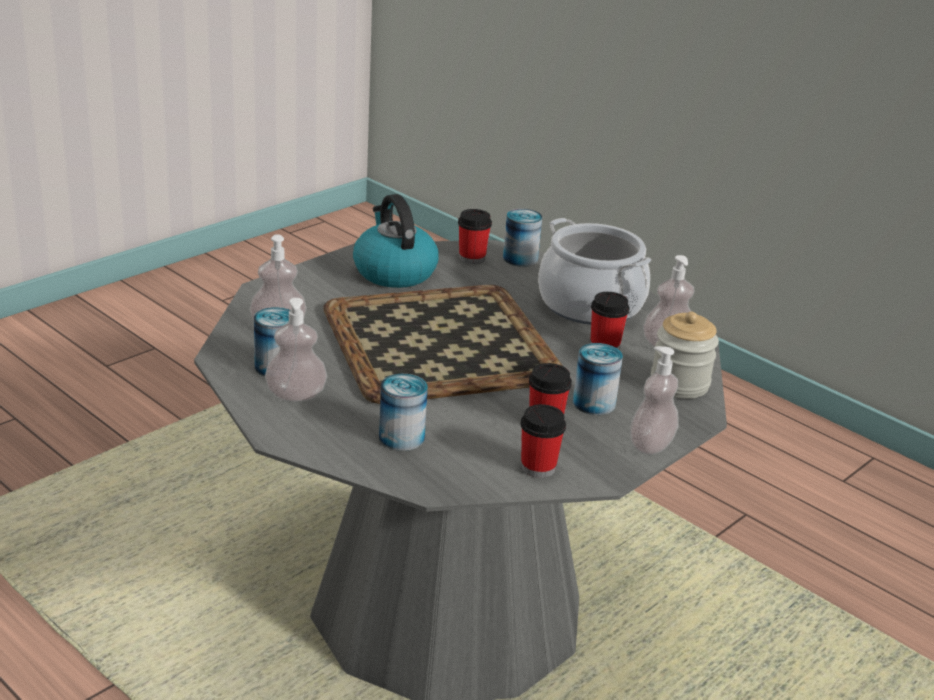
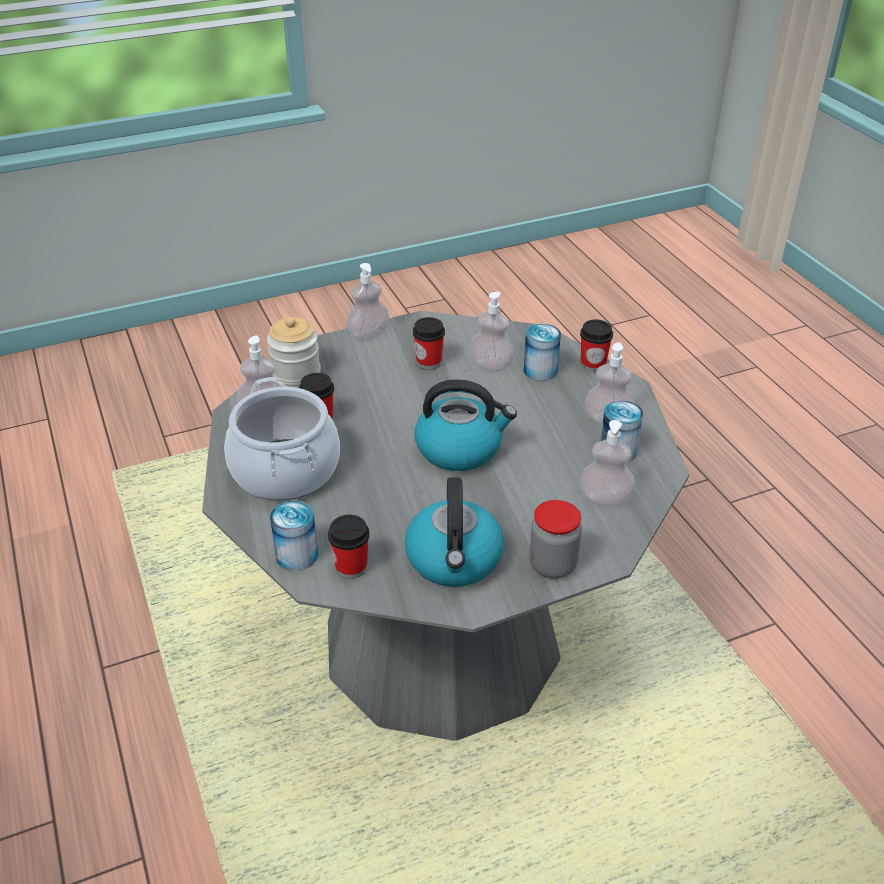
camera: 155 degrees left, 10 degrees up
(310, 279) = (552, 565): none -> jar
(443, 344) = (460, 449): tray -> kettle
(466, 433) = (491, 365): none -> soap dispenser
(538, 467) = (458, 334): cup -> cup (593, 365)
(594, 403) = (379, 371): can -> none

